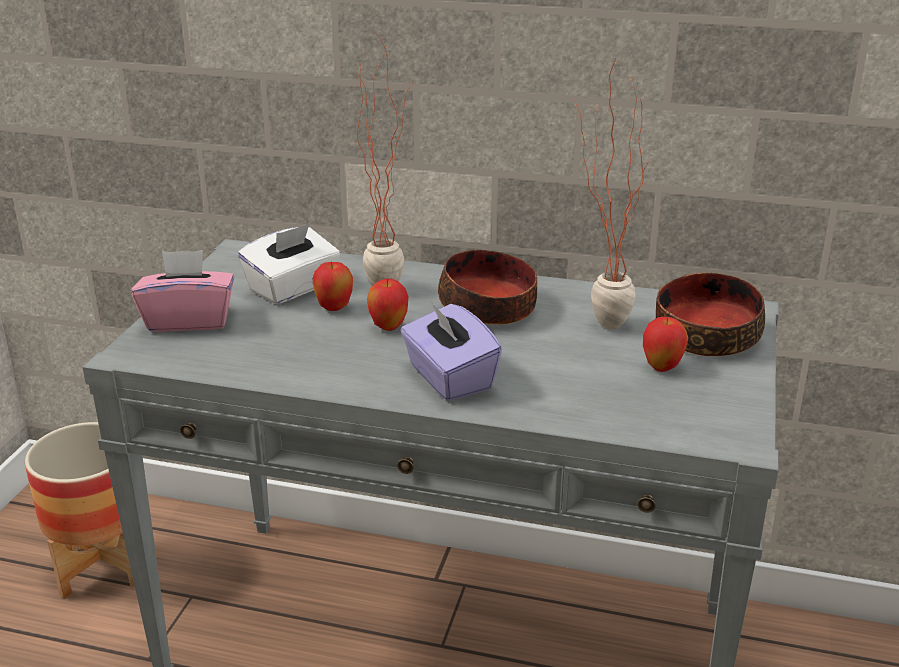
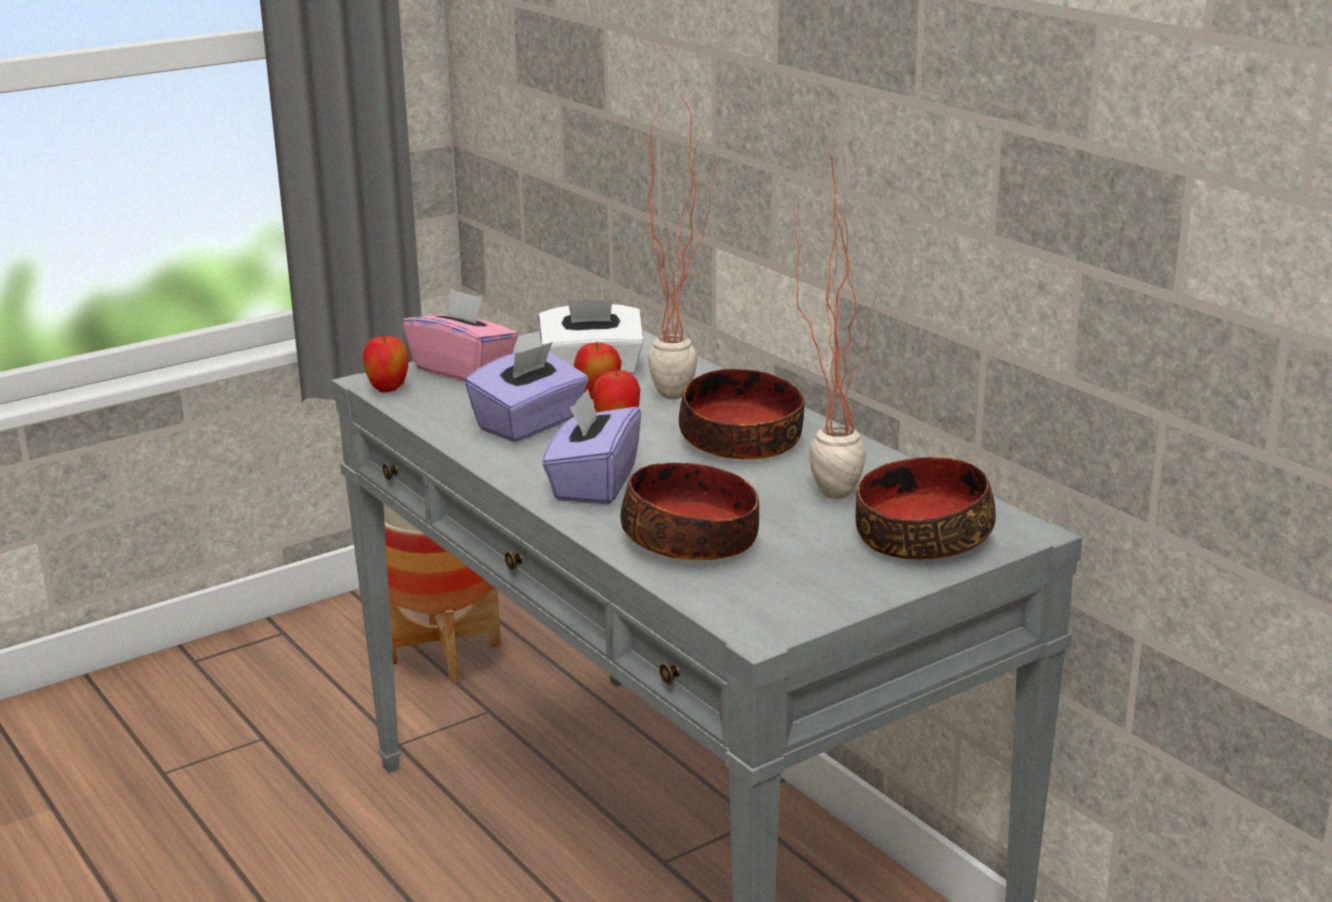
camera: 40 degrees right, 5 degrees down
(321, 348) = (530, 425): none -> purple tissue box
(588, 395) = (692, 541): none -> bowl
(662, 367) = (813, 546): apple -> apple (388, 390)

